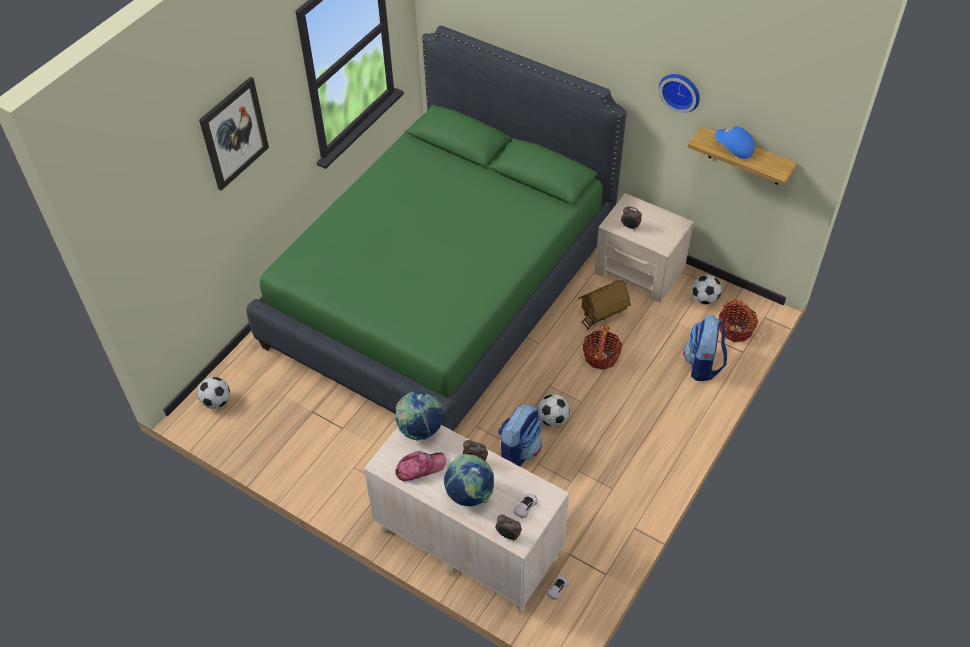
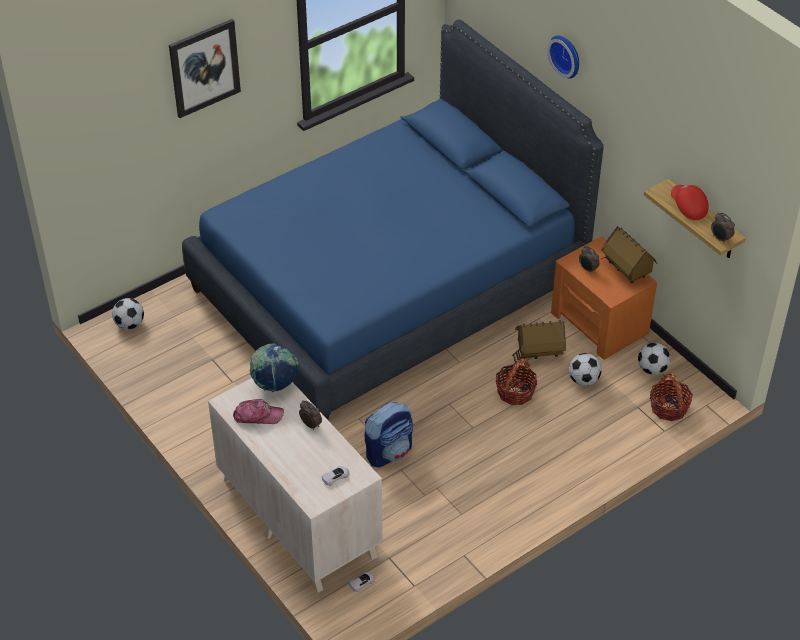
camera: 20 degrees right, 5 degrees down
(442, 291) = (389, 286): green bed -> blue bed
(470, 494) = (291, 451): globe -> none
(508, 535) = (306, 495): alarm clock -> alarm clock (720, 239)
(553, 419) = (436, 434): football -> football (583, 380)
(640, 270) = (599, 323): beige nightstand -> orange nightstand
(662, 218) = (626, 270): none -> toy house
(681, 91) = (652, 137): wall clock -> wall clock (567, 55)
(703, 365) = (615, 430): backpack -> none
(733, 148) = (687, 207): blue cap -> red cap

